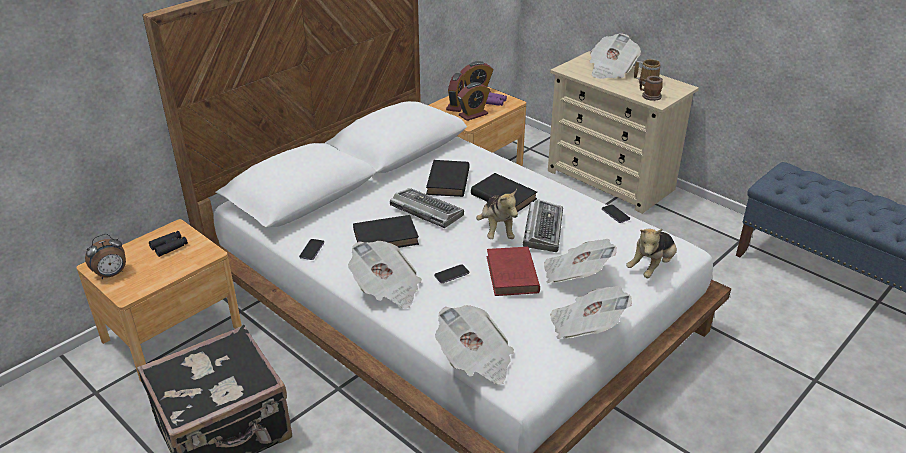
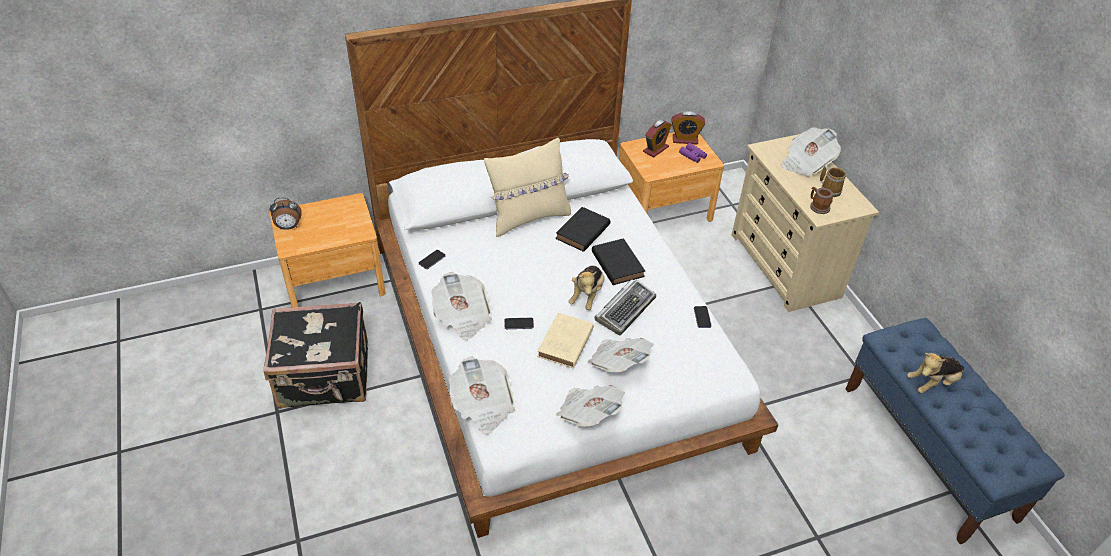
camera: 25 degrees right, 10 degrees up
(169, 247) = (340, 216): black binoculars -> none
(384, 186) = (528, 217): none -> beige pillow
(387, 237) = (495, 269): black book -> none
(425, 212) = (542, 256): keyboard -> none
(473, 115) = (663, 164): alarm clock -> none
(512, 276) = (564, 344): red book -> beige book
(651, 267) = (691, 381): plush toy -> plush toy (932, 383)

